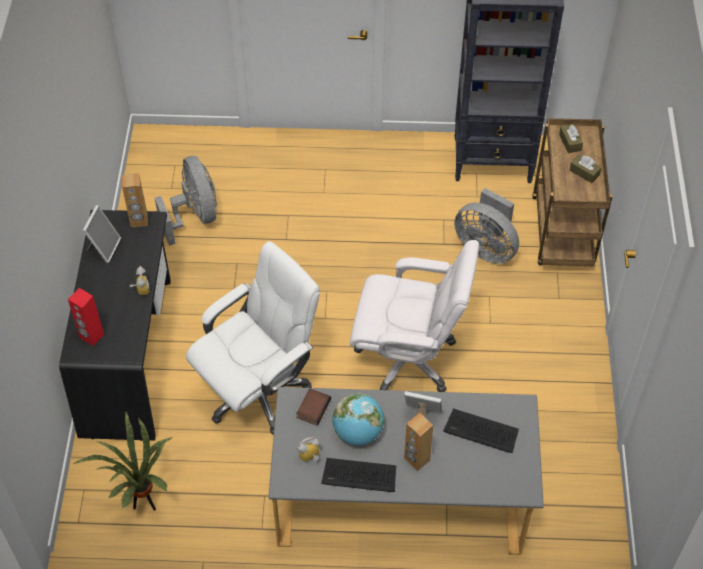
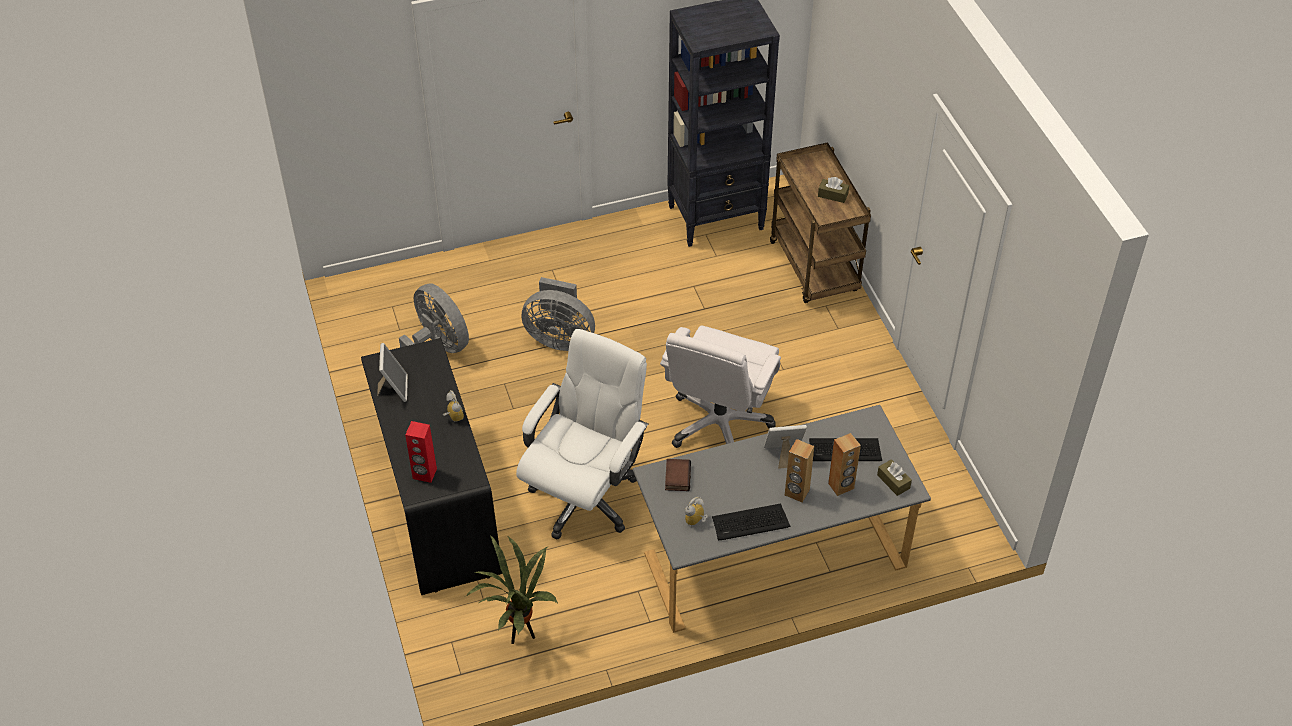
camera: 20 degrees left, 5 degrees down
(139, 220) = (417, 353): brown speaker -> brown speaker (841, 486)
(358, 433) = (730, 486): globe -> none
(408, 359) = (719, 424): white office chair -> white office chair turned 120 degrees clockwise
(486, 248) = (747, 301): grey fan -> grey fan (560, 338)
(570, 142) = (806, 171): brown tissue box -> brown tissue box (893, 481)

